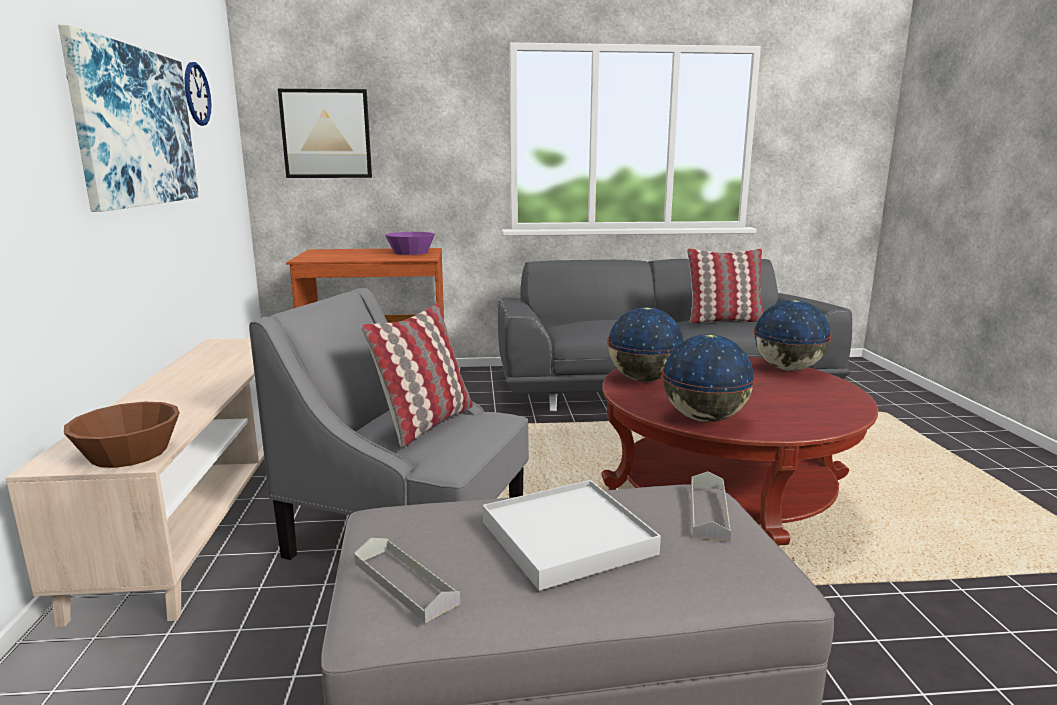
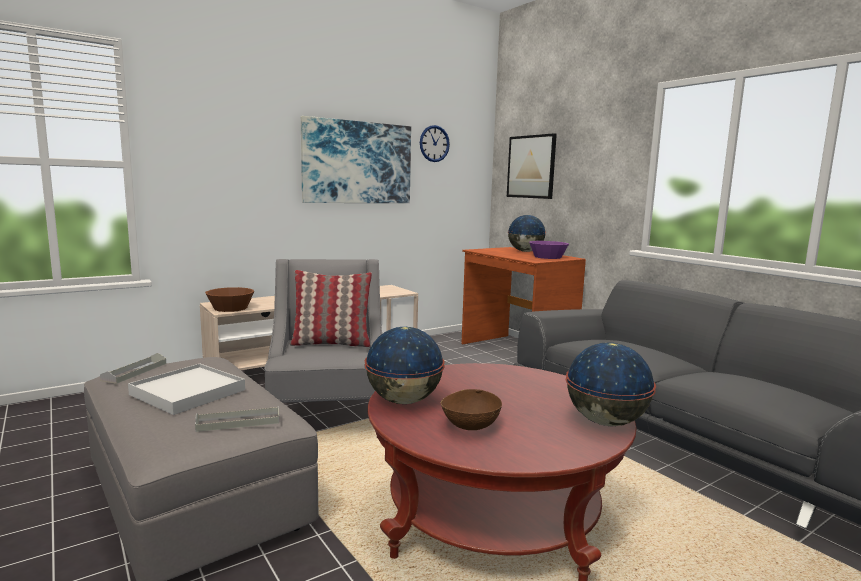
camera: 60 degrees right, 5 degrees down
(643, 380) = (474, 374): globe -> globe (525, 251)
(723, 320) = (745, 382): pillow -> none
(779, 407) = (470, 425): none -> brown bowl

